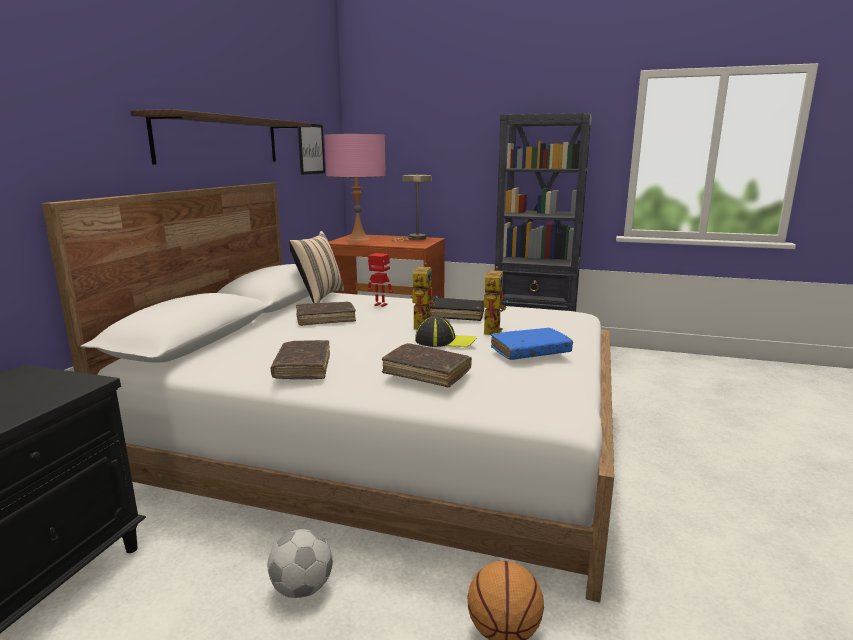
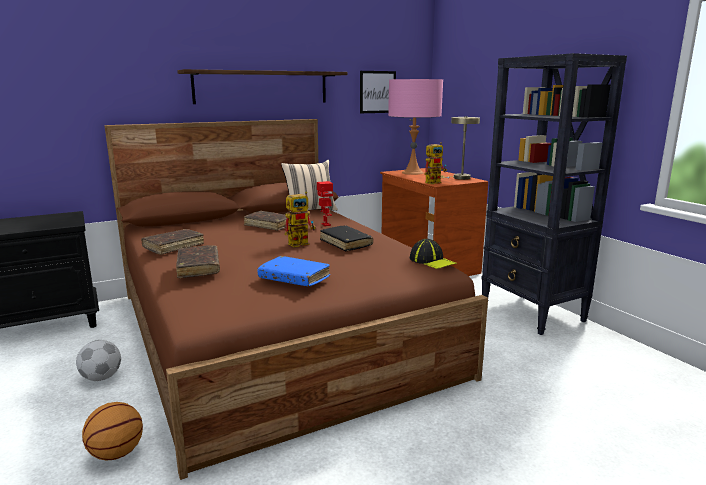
camera: 45 degrees right, 0 degrees up
(385, 443) = (275, 331): white bed -> brown bed
(445, 341) = (272, 255): cap -> cap (432, 261)
(491, 329) = (333, 259): toy robot -> toy robot (435, 182)

